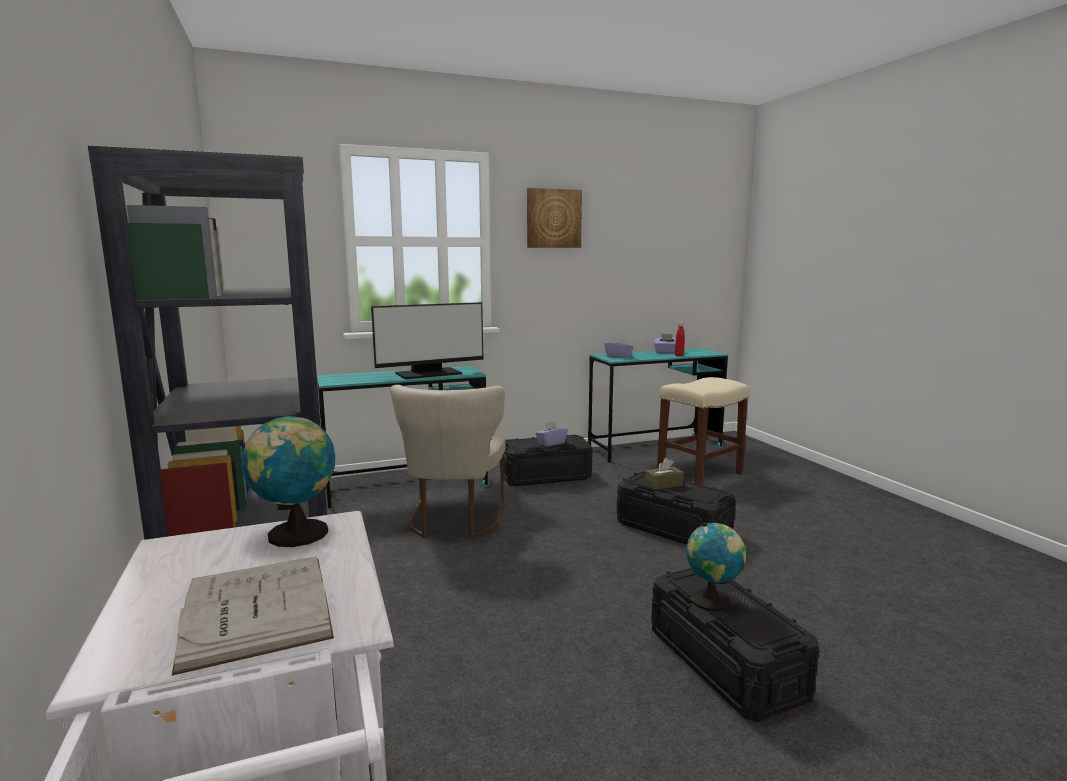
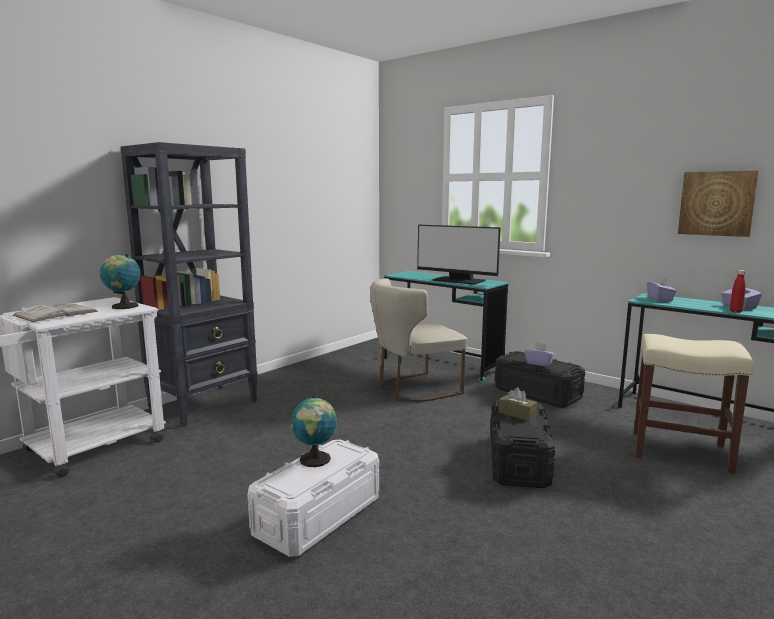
camera: 60 degrees right, 0 degrees up
(553, 218) = (614, 150): picture -> picture (717, 203)
(725, 664) = (317, 516): black storage box -> white storage box

